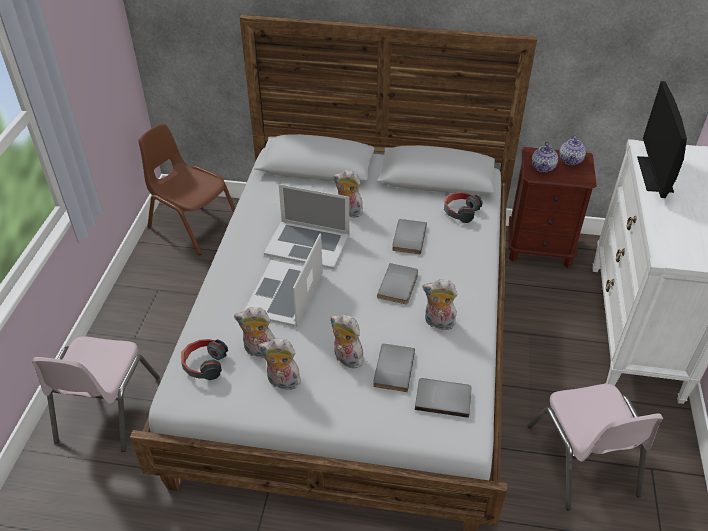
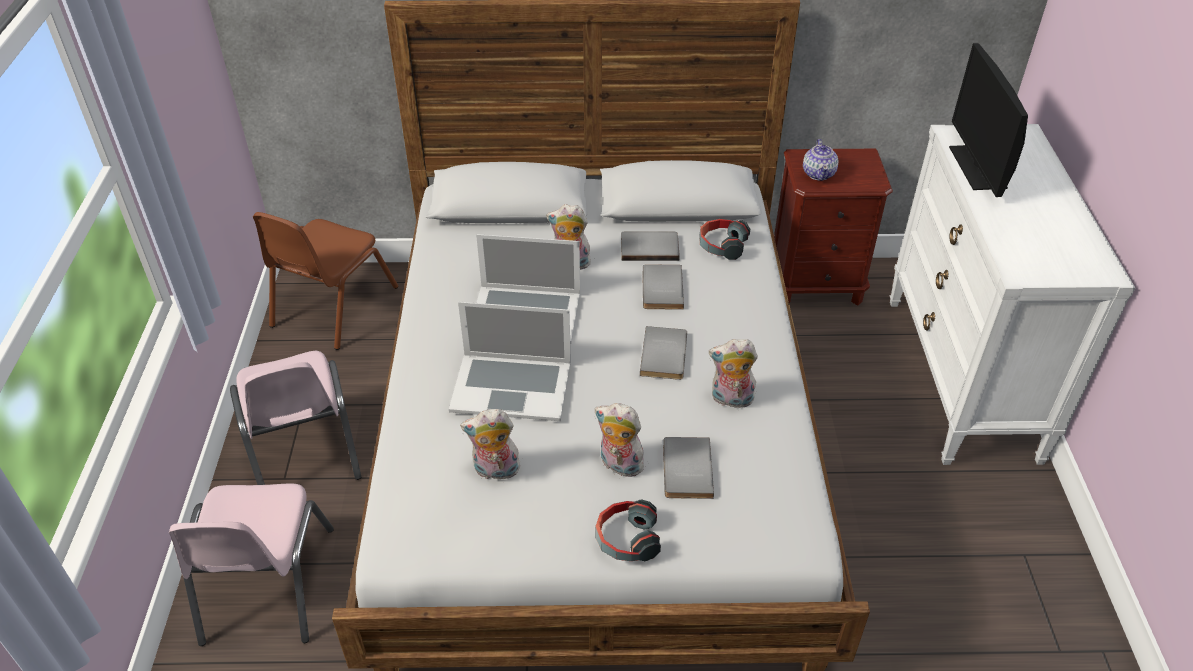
camera: 10 degrees left, 0 degrees up
(193, 224) = (333, 306): brown chair -> brown chair turned 90 degrees counterclockwise
(204, 364) = (422, 500): headphones -> headphones (626, 539)
(282, 382) = (539, 510): plush toy -> none
(285, 293) = (511, 386): laptop -> laptop turned 90 degrees counterclockwise
(443, 397) = (763, 499): grey book -> grey book (649, 247)
(571, 160) = (852, 160): teapot -> none
(583, 460) = (936, 558): pink chair -> pink chair (303, 449)

